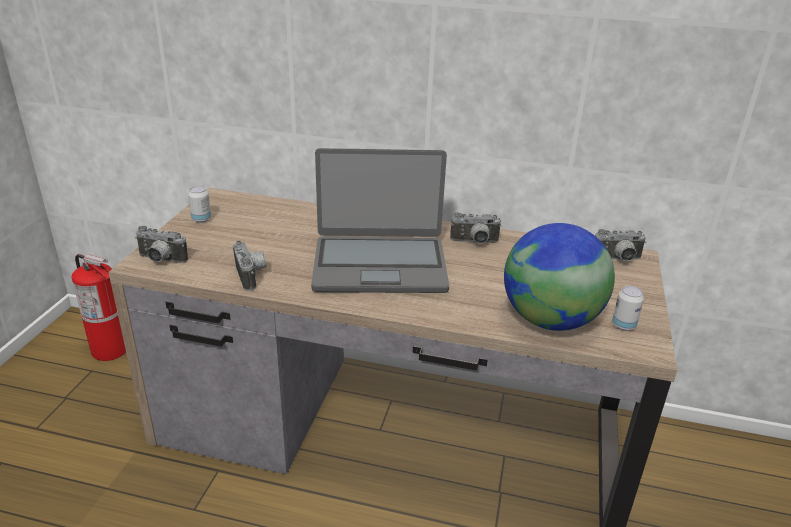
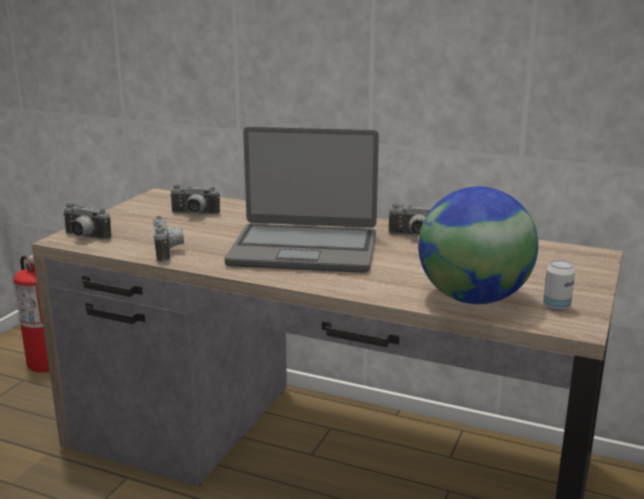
camera: 10 degrees right, 10 degrees down
(201, 219) = (137, 210): can -> none
(617, 260) = (572, 256): camera -> camera (194, 214)

